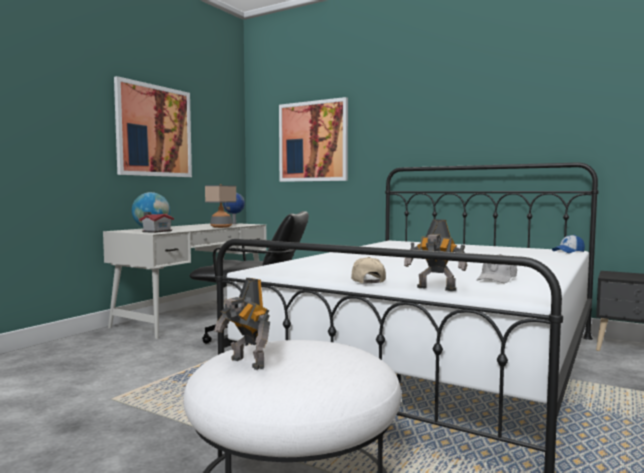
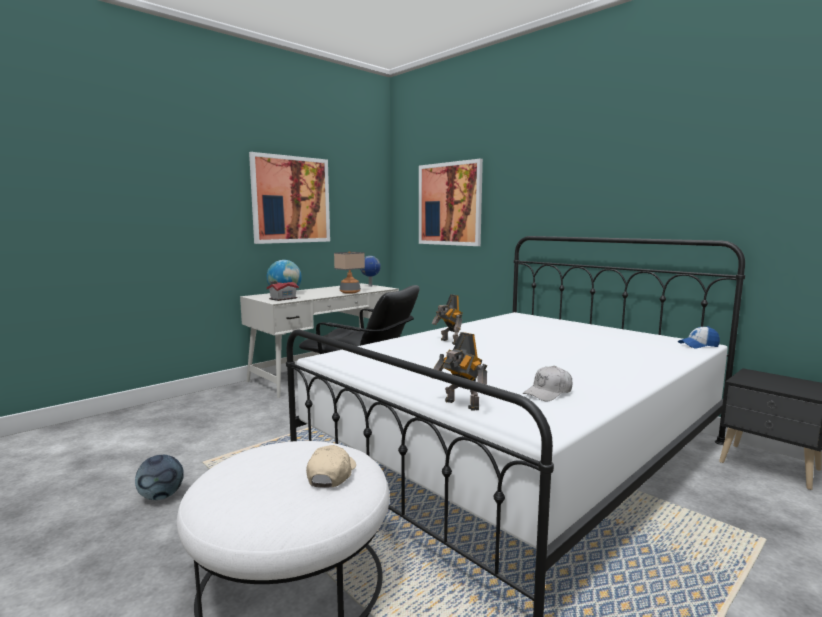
camera: 15 degrees right, 5 degrees up
(84, 433) = (161, 496): none -> football
(246, 364) = (242, 472): toy robot -> toy robot (448, 342)
(367, 281) = (408, 384): beige cap -> beige cap (331, 474)

